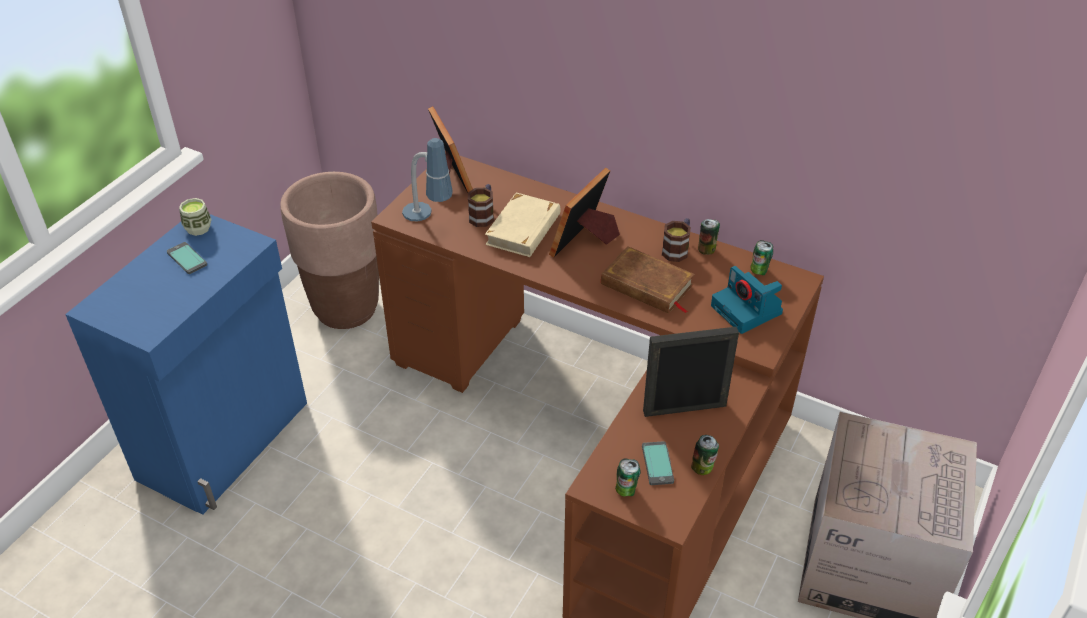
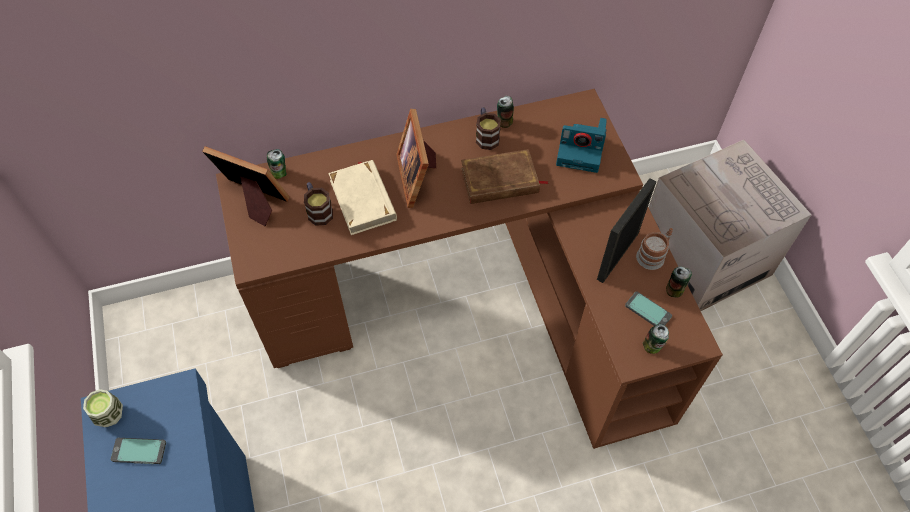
camera: 45 degrees left, 15 degrees up
(346, 308) = (183, 355): brown planter -> none
(429, 222) = (284, 249): table lamp -> none
(719, 430) = (653, 255): none -> mug
(759, 271) = (554, 114): can -> can (279, 173)

